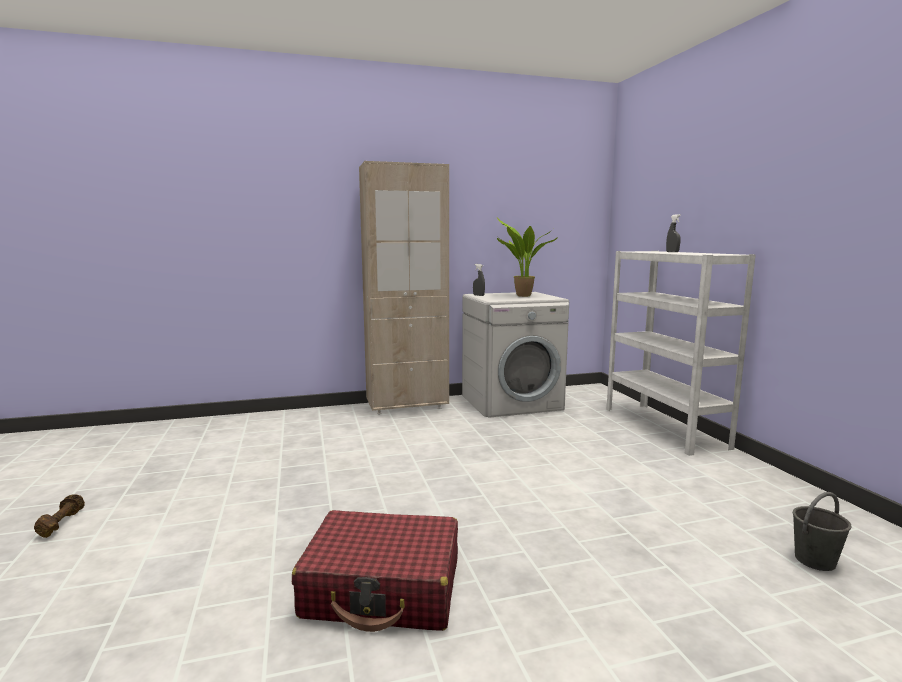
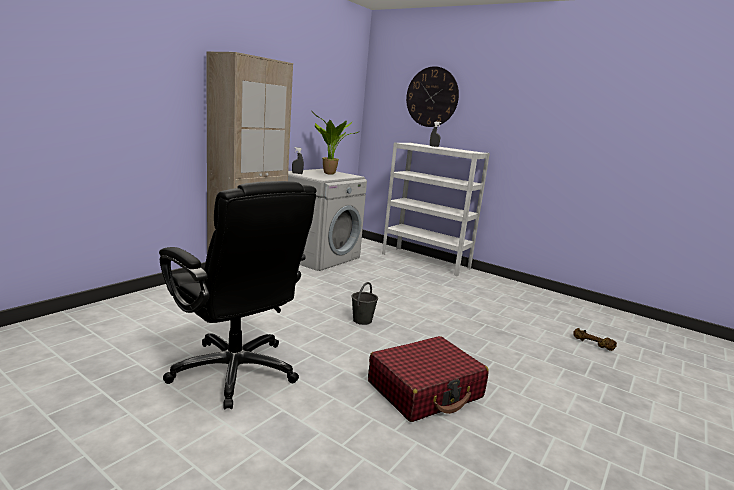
camera: 40 degrees left, 5 degrees up
(60, 523) = (98, 444): brown dumbbell -> brown dumbbell (592, 344)
(239, 497) = (235, 370): none -> black office chair
(681, 181) = (432, 97): none -> wall clock
(815, 560) = (558, 316): grey bucket -> grey bucket (362, 320)

